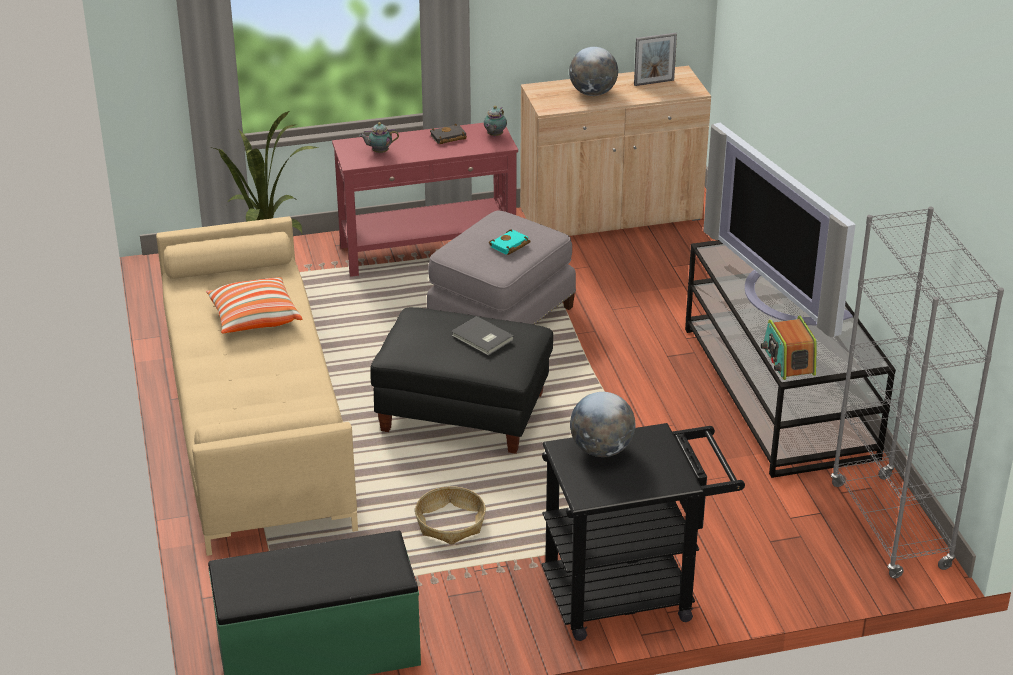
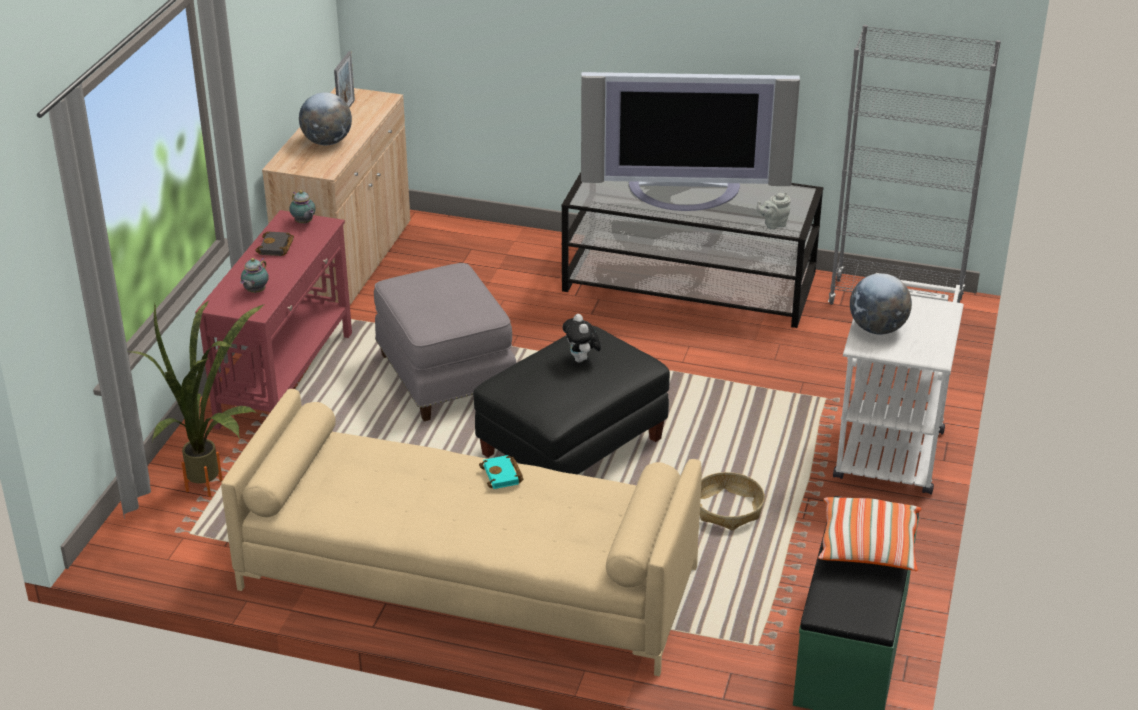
camera: 60 degrees left, 0 degrees up
(254, 318) = (409, 481): pillow -> pillow (868, 548)
(482, 338) = (582, 360): grey book -> plush toy
(510, 246) = (455, 293): turquoise book -> turquoise book (503, 475)
(632, 593) = (890, 446): black cart -> white cart
(788, 361) = (773, 224): radio -> grey teapot

